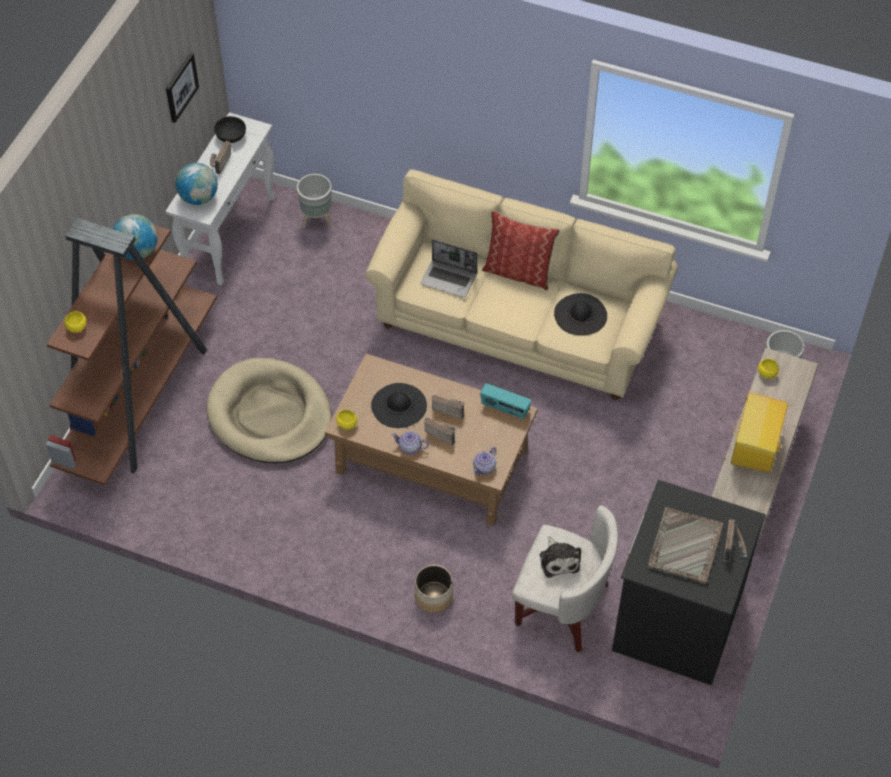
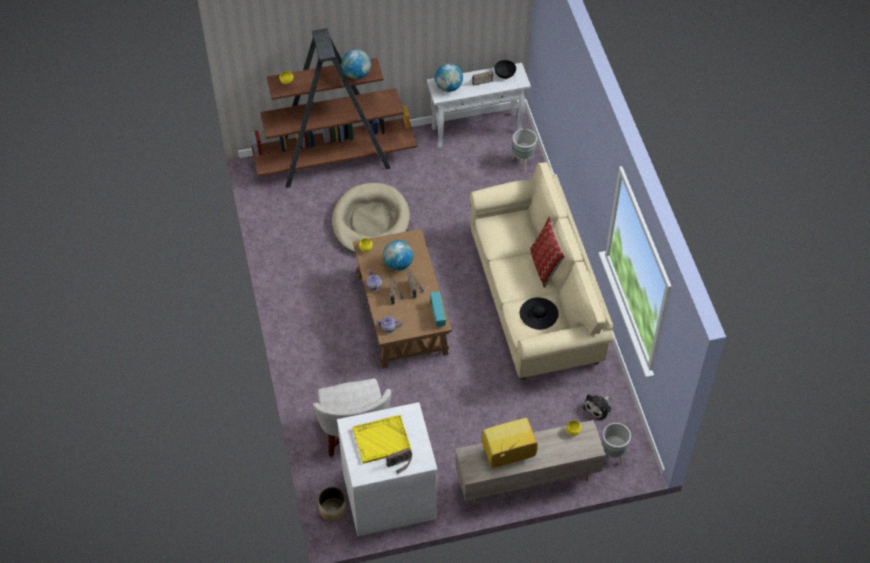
camera: 55 degrees right, 0 degrees up
(180, 87) = (475, 18): picture -> none
(399, 405) = (398, 264): black hat -> globe
(434, 597) = (312, 367): planter -> planter (332, 509)
(449, 279) = (508, 236): laptop -> none
(559, 560) = (354, 398): plush toy -> plush toy (598, 408)
(675, 619) = (388, 494): black dresser -> white dresser
(685, 547) = (381, 440): grey tray -> yellow tray

